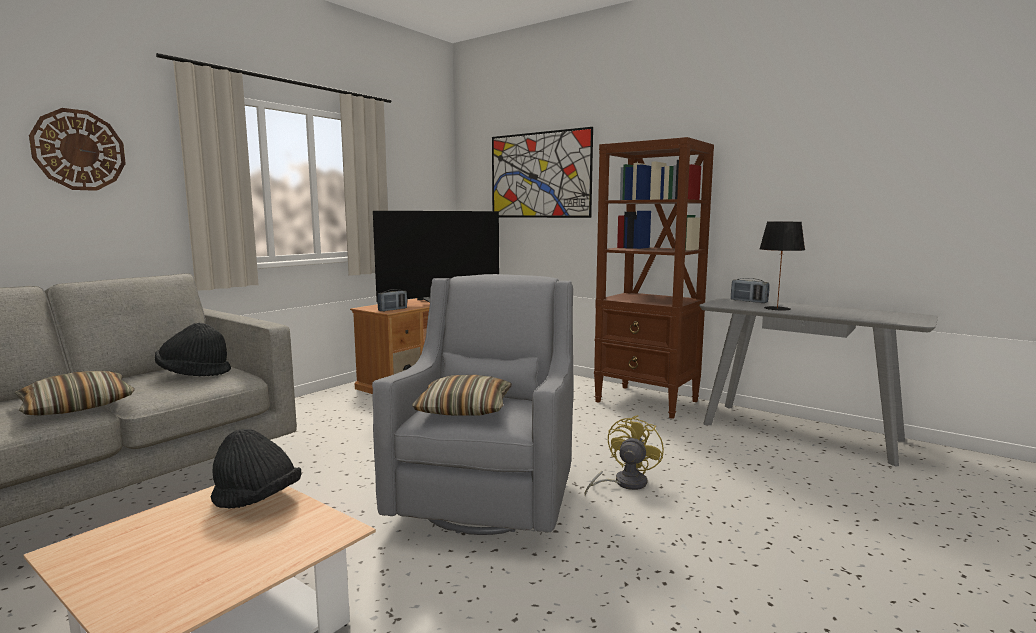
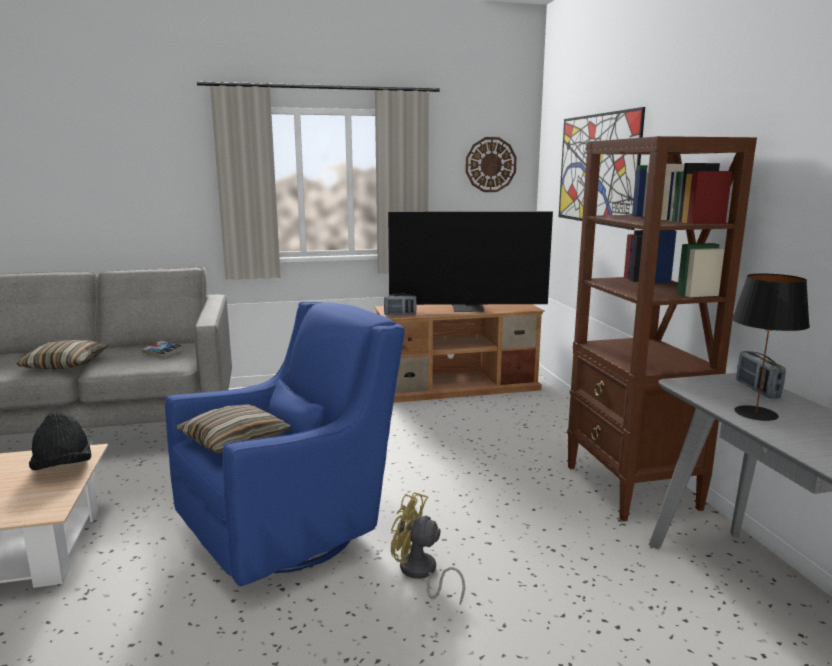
camera: 40 degrees right, 5 degrees up
(79, 150) = (146, 166): wall clock -> wall clock (490, 164)
(194, 374) = (163, 353): black hat -> book
(488, 496) = (294, 530): grey armchair -> blue armchair
(624, 483) = (420, 573): yellow fan -> yellow fan turned 135 degrees counterclockwise

